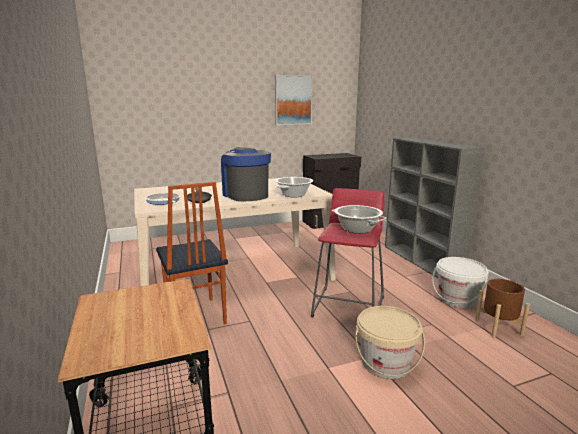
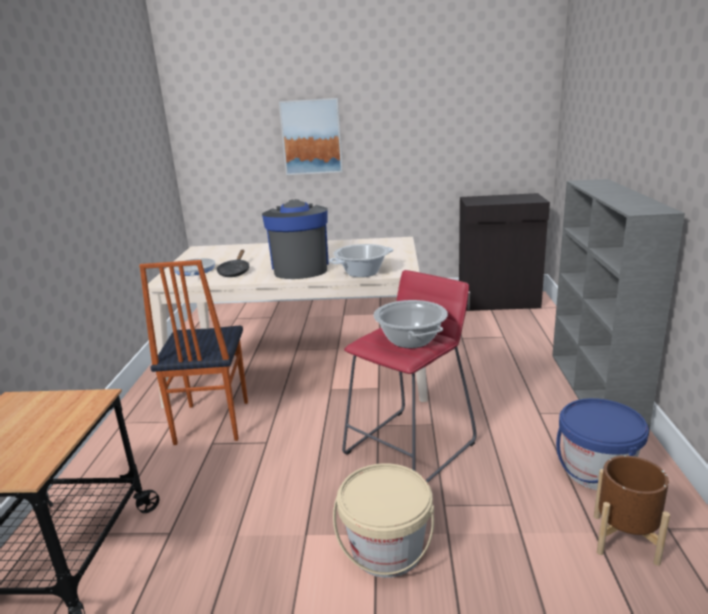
camera: 25 degrees right, 5 degrees up
(293, 100) = (444, 112): picture -> picture (311, 137)
(457, 299) = (596, 471): white bucket -> blue bucket

